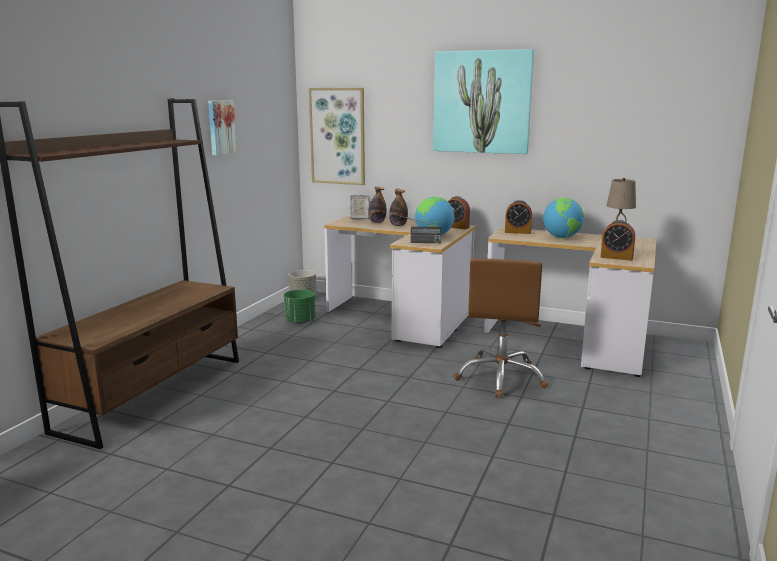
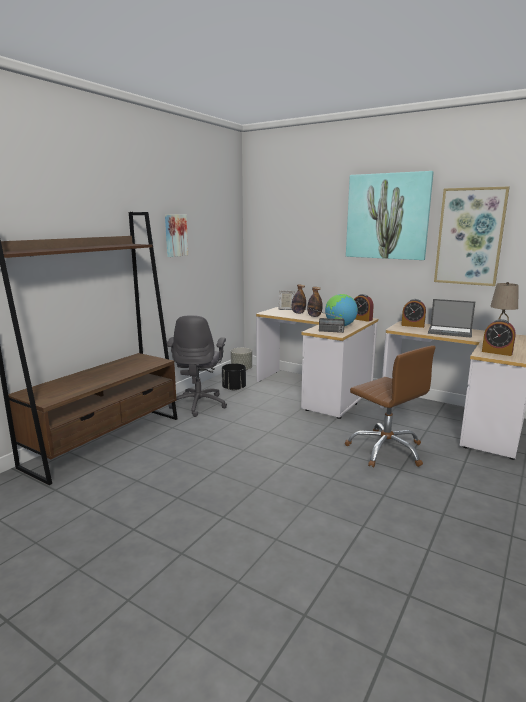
camera: 10 degrees right, 0 degrees up
(261, 343) = (199, 404): none -> grey office chair
(300, 321) = (234, 388): green planter -> black planter
(338, 136) = (272, 244): picture -> picture (469, 237)
(501, 377) = (386, 450): brown office chair -> brown office chair turned 60 degrees counterclockwise
(562, 237) = (450, 332): globe -> laptop

